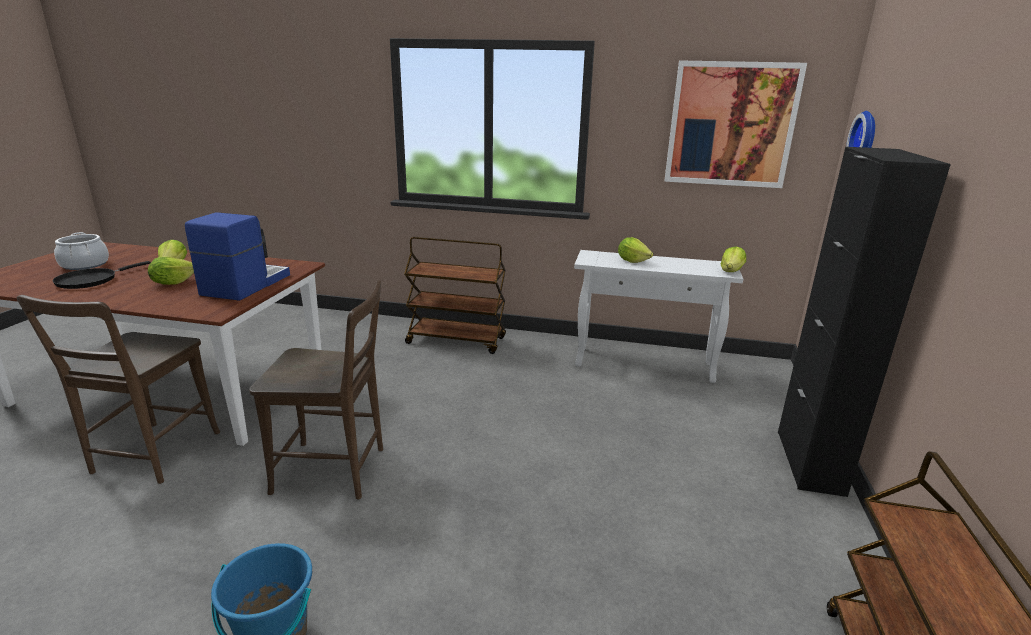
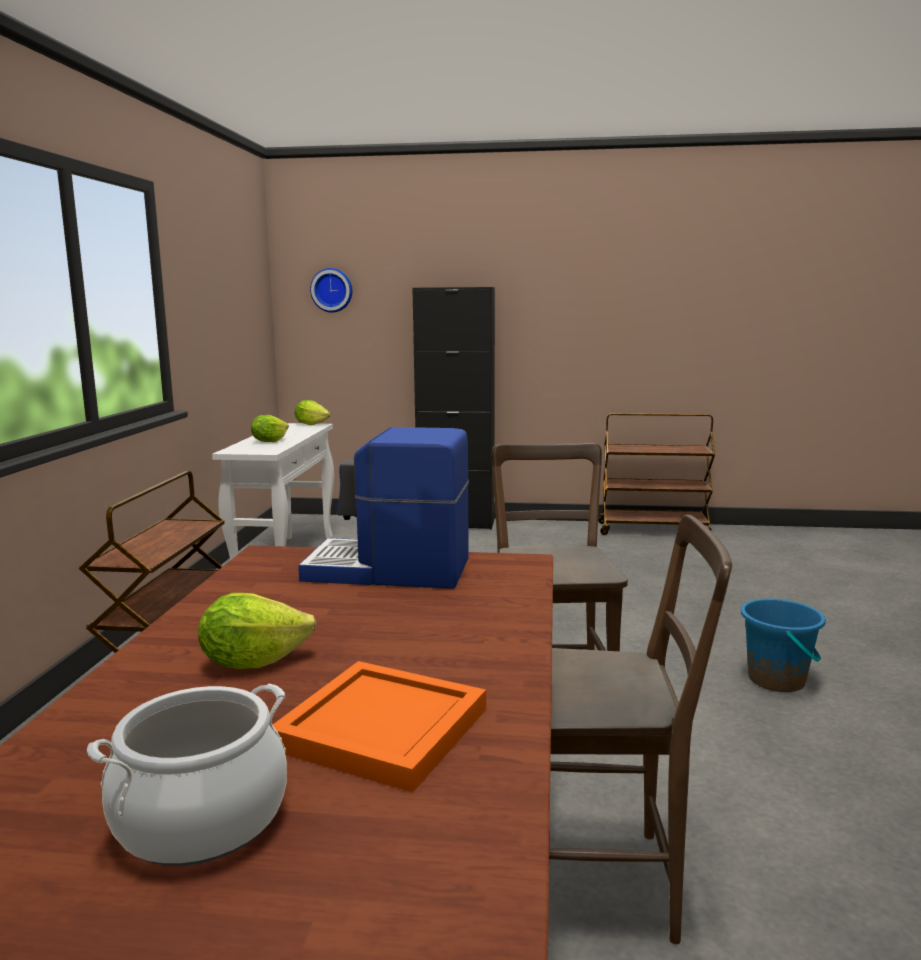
camera: 95 degrees left, 10 degrees down
(91, 280) = (383, 730): black frying pan -> orange tray
(173, 283) = (386, 627): lettuce -> none
(731, 125) = (234, 287): picture -> none

